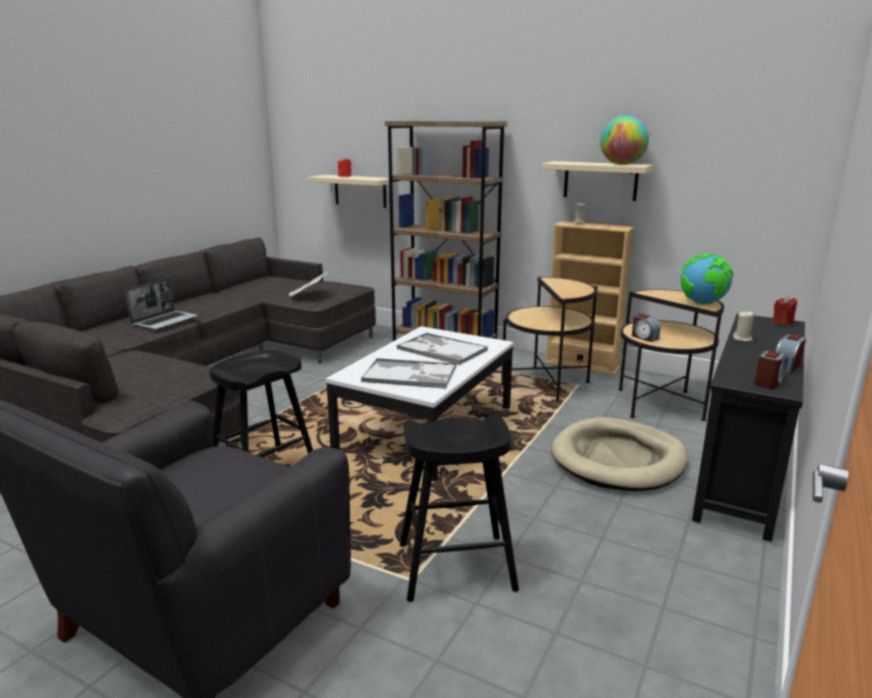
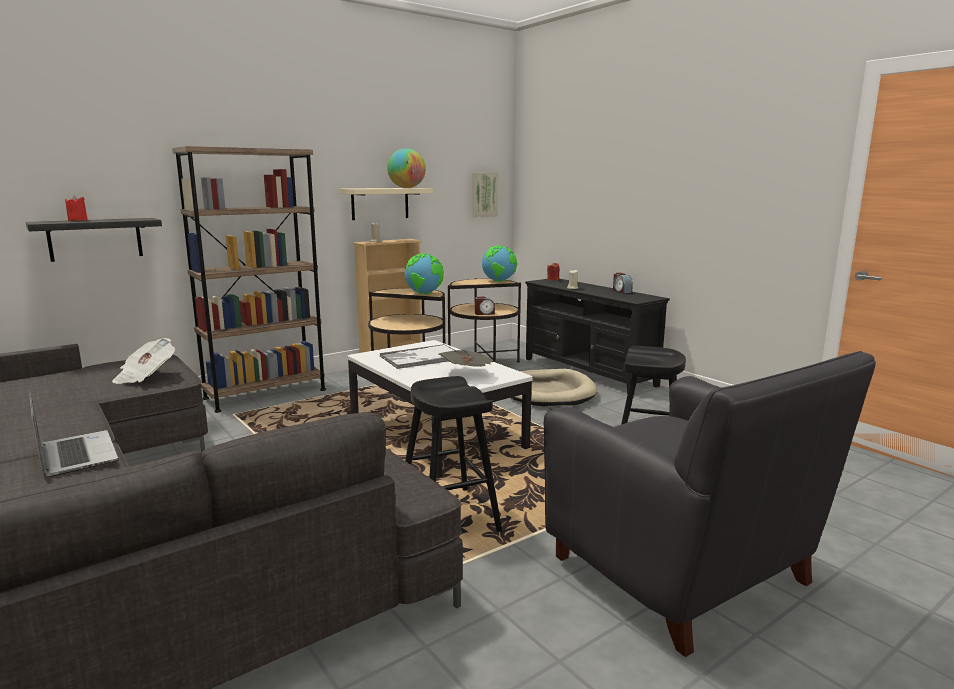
camera: 65 degrees left, 5 degrees down
(360, 191) = (95, 239): beige shelf -> black shelf
(410, 375) = (467, 373): tray -> newspaper
(564, 292) = (424, 294): none -> globe
(769, 382) = (641, 296): alarm clock -> none
(770, 179) = (484, 194): none -> picture

